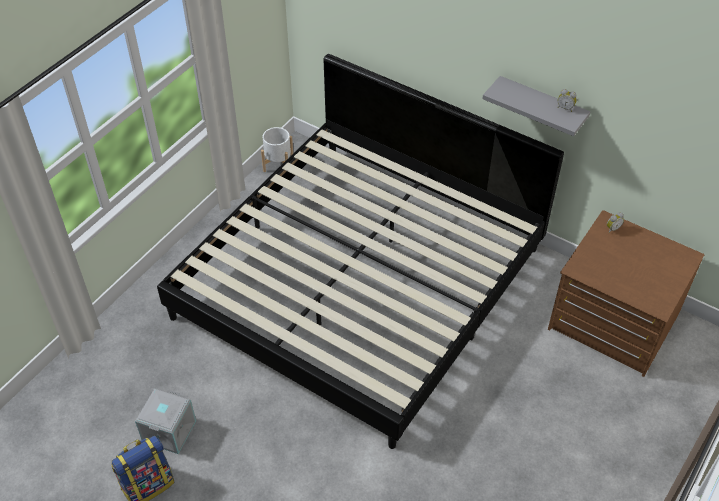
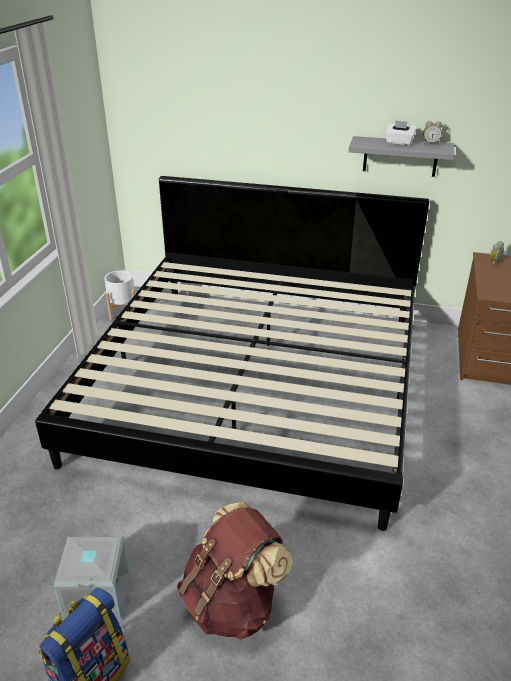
camera: 20 degrees left, 15 degrees down
(255, 466) = (232, 602): none -> brown backpack
(535, 99) = (399, 142): none -> white tissue box

